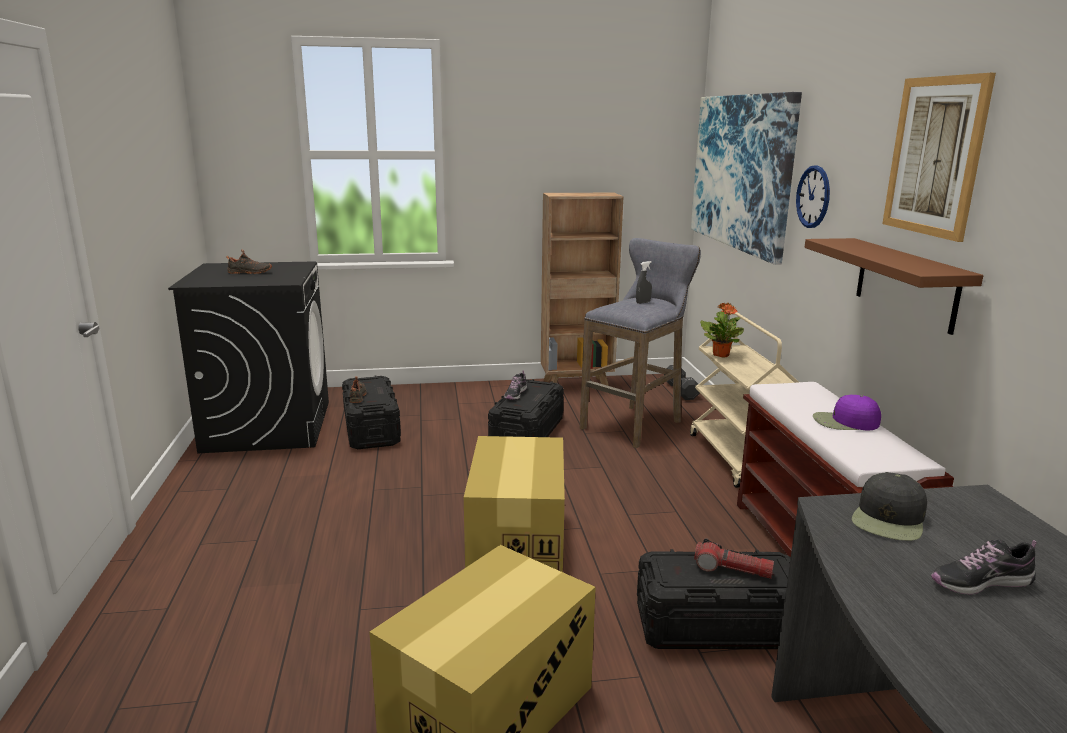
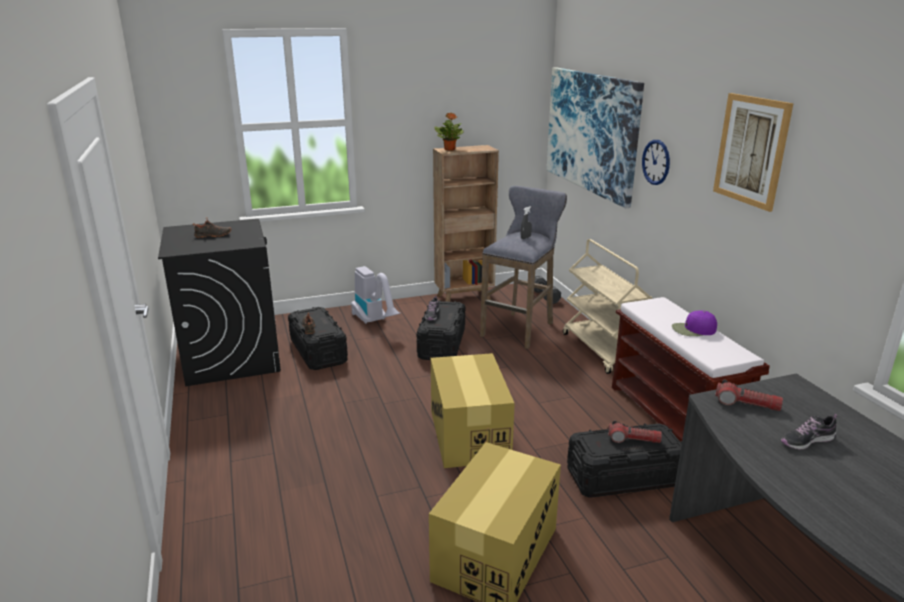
camera: 10 degrees left, 5 degrees up
(455, 402) = (375, 321): none -> vacuum cleaner
(721, 355) = (587, 275): potted plant -> potted plant (449, 149)
(889, 519) = (746, 404): black cap -> flashlight
(905, 284) = (731, 234): brown shelf -> none

